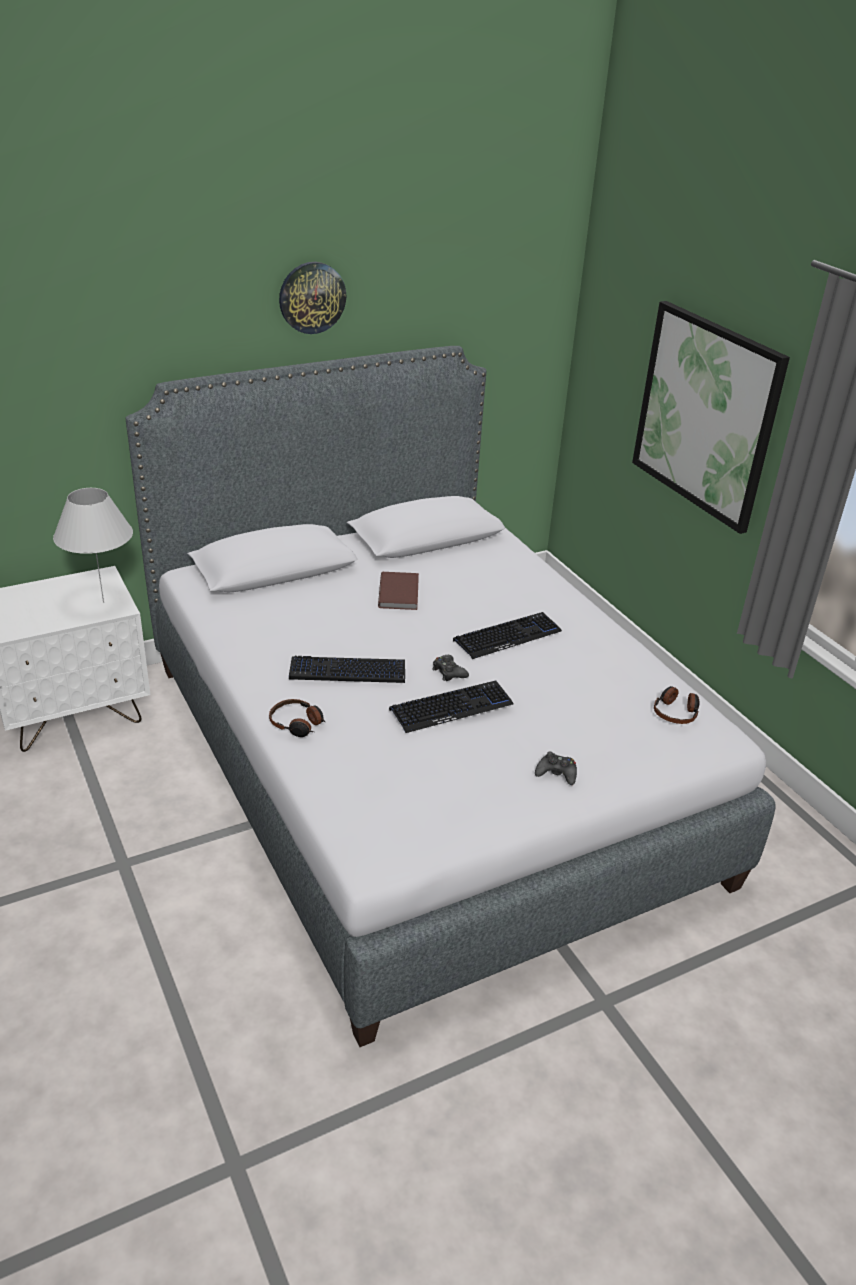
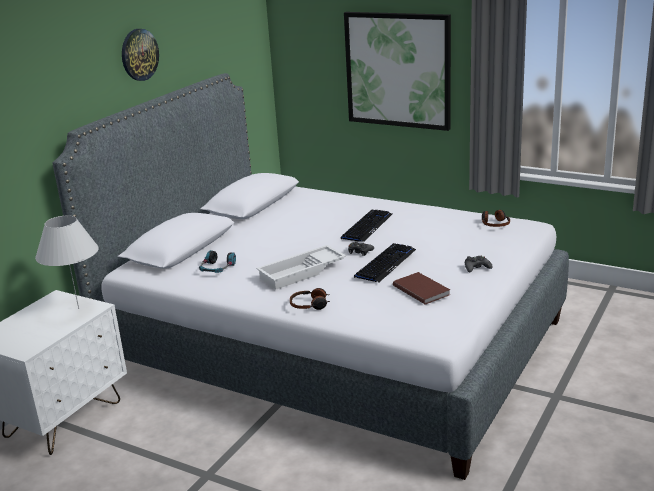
camera: 30 degrees left, 10 degrees down
(272, 618) = (217, 268): none -> headphones
(347, 671) = (302, 272): keyboard -> white tray
(400, 592) = (277, 231): brown book -> brown book (421, 290)

